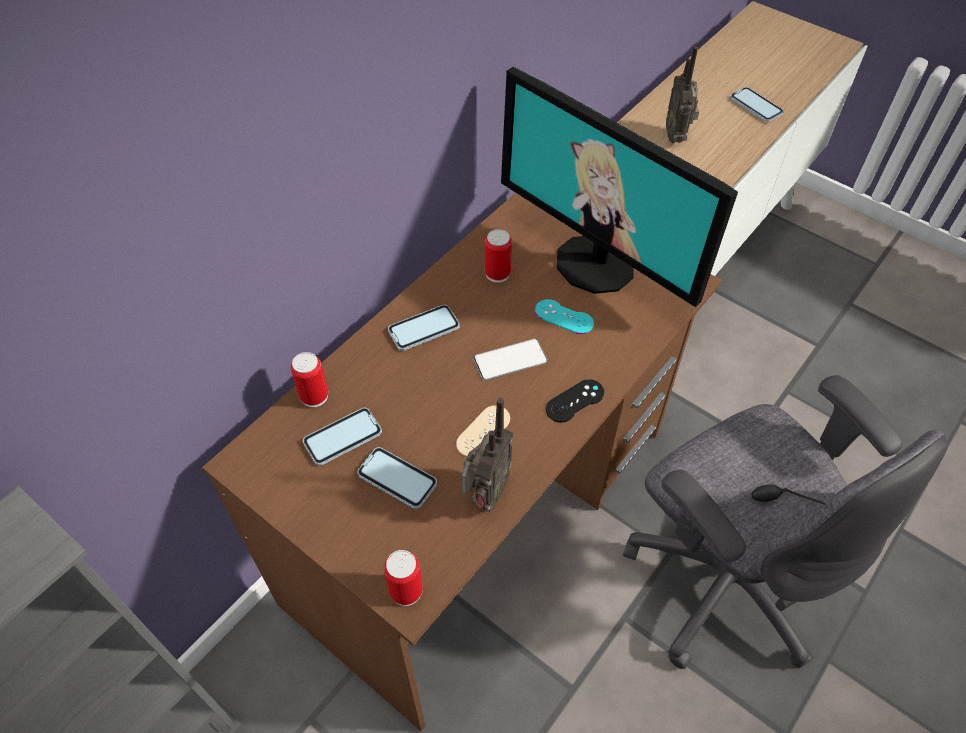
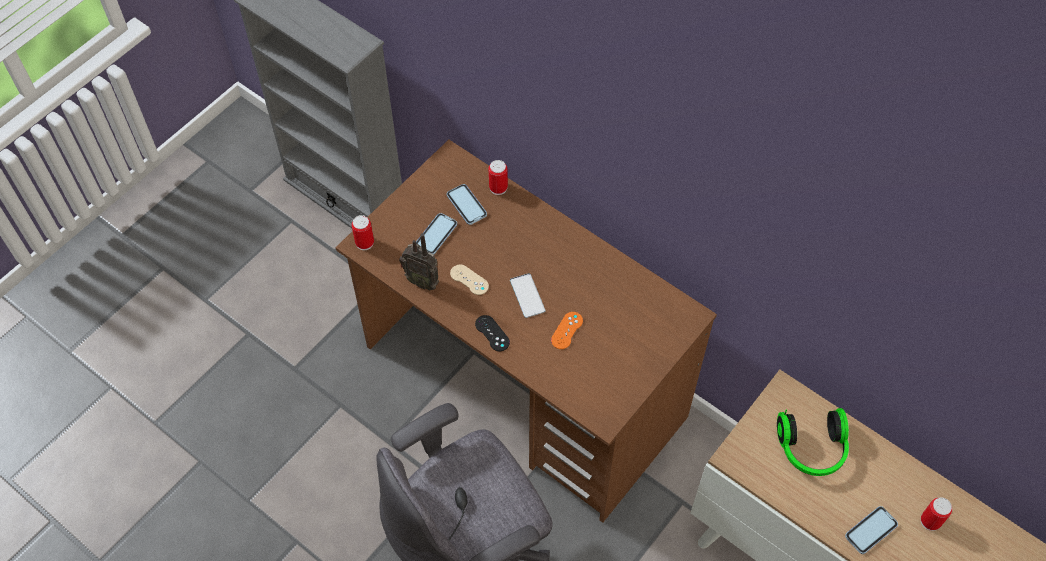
camera: 90 degrees right, 5 degrees up
(424, 329) = (554, 244): phone -> none
(497, 273) = (608, 289): can -> can (930, 521)
(564, 317) = (567, 330): turquoise game controller -> orange game controller
(596, 263) = (622, 355): monitor -> none
(676, 136) = (812, 449): radio -> headphones

